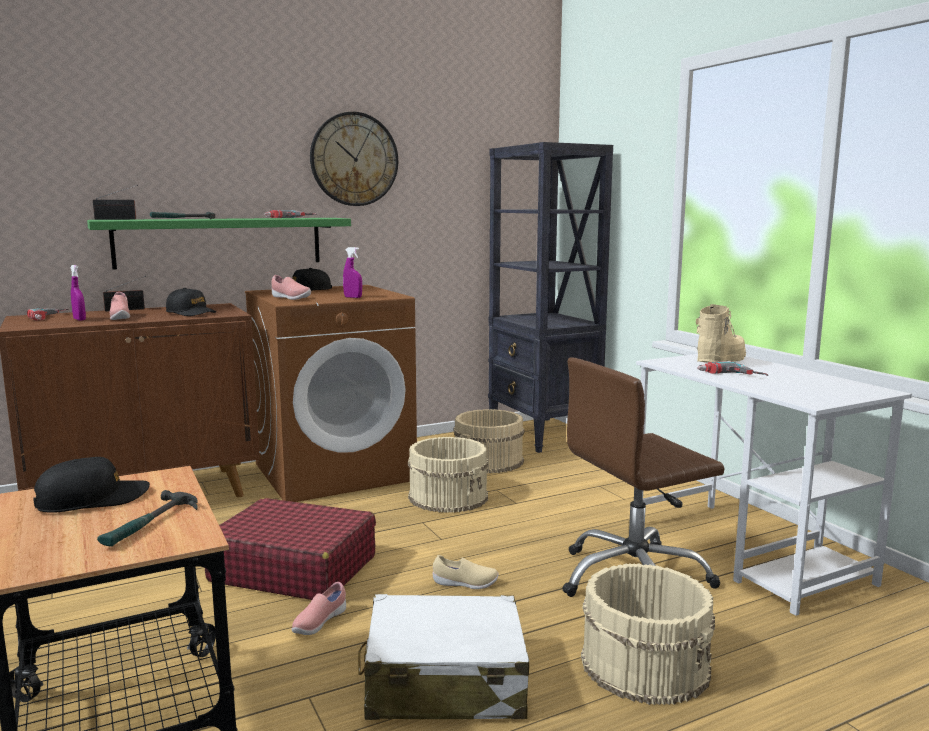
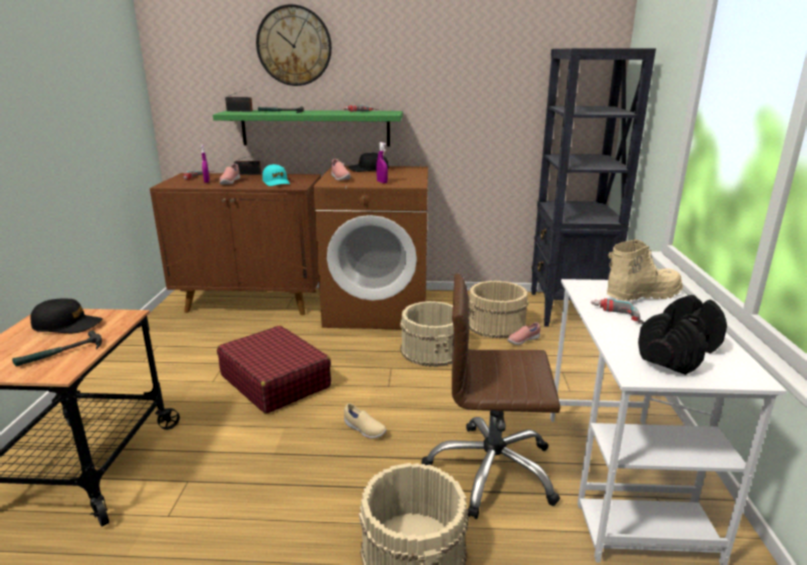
camera: 30 degrees right, 10 degrees up
(191, 313) = (276, 182): black cap -> turquoise cap
(319, 623) = (247, 428): pink shoe -> pink shoe (523, 341)
(354, 159) = (422, 62): wall clock -> wall clock (294, 46)
(444, 682) = (268, 504): white suitcase -> none
(813, 387) = (678, 353): none -> black dumbbell

